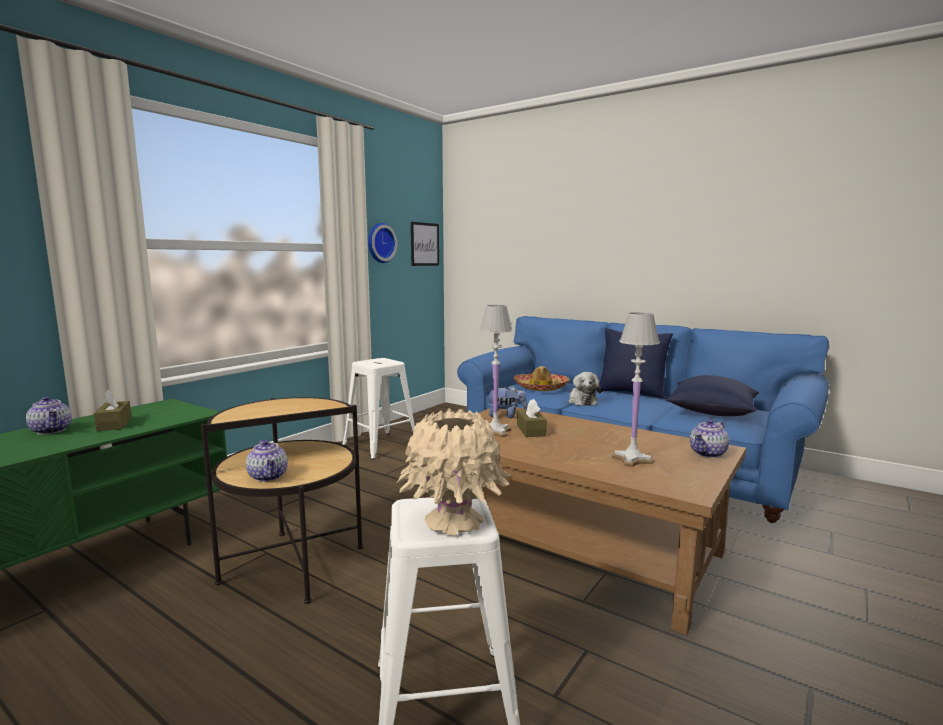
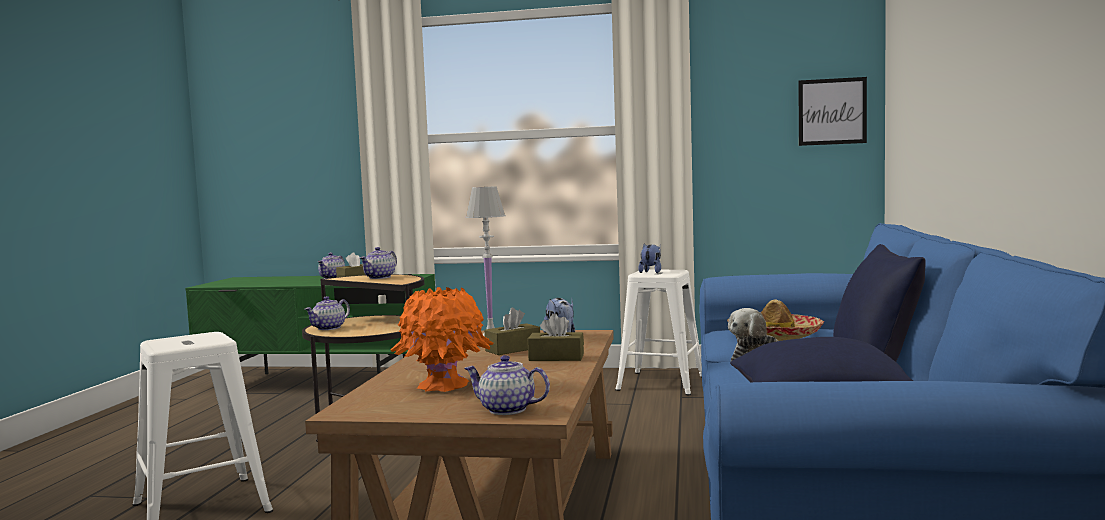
camera: 65 degrees right, 5 degrees down
(271, 407) = (380, 277): none -> teapot
(371, 363) = (651, 272): none -> plush toy
(379, 243) = (731, 117): wall clock -> none
(453, 521) = (178, 343): beige vase -> none
(573, 426) = (556, 357): none -> brown tissue box
(632, 459) = (444, 386): white table lamp -> orange vase

